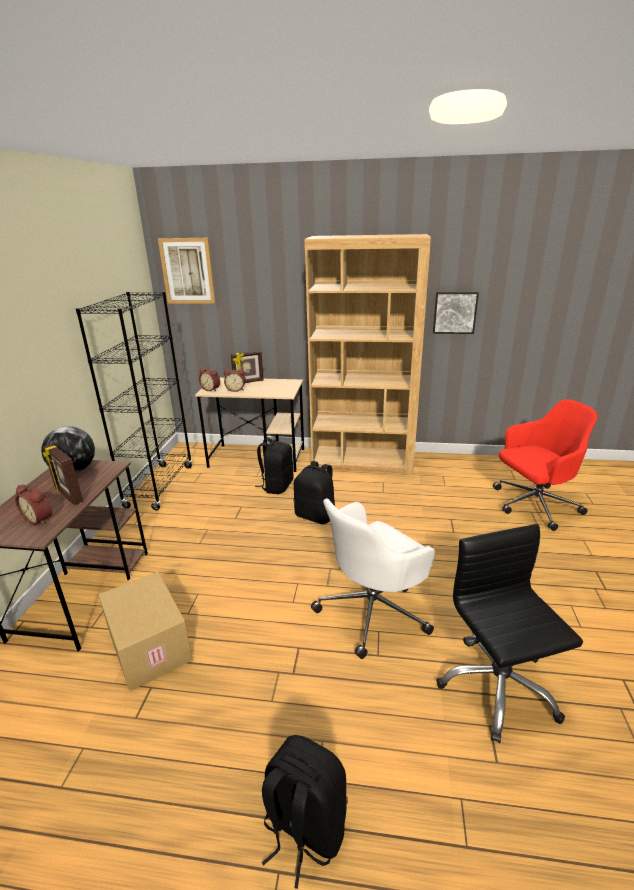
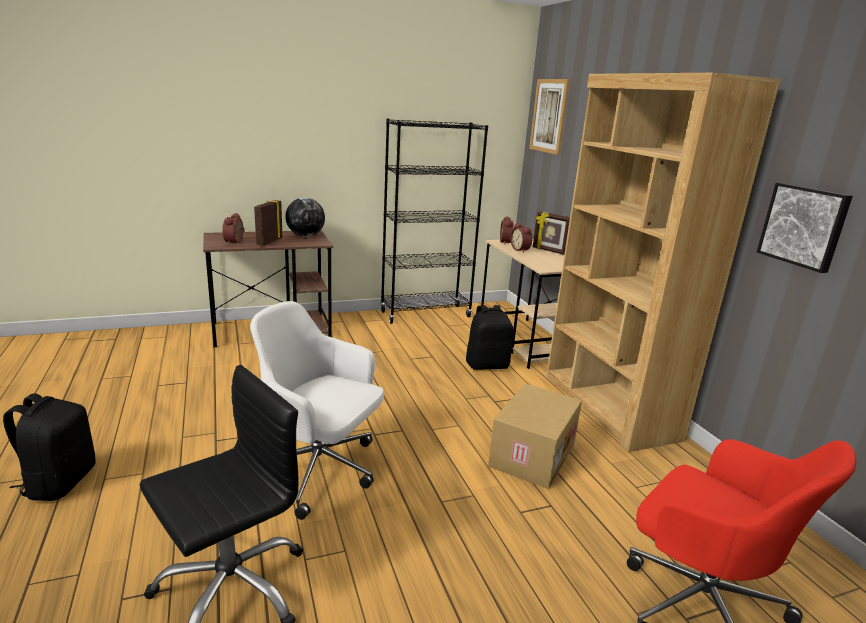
camera: 60 degrees right, 5 degrees down
(147, 646) = (226, 369): cardboard box -> cardboard box (531, 454)
(316, 516) = (456, 400): black backpack -> none

